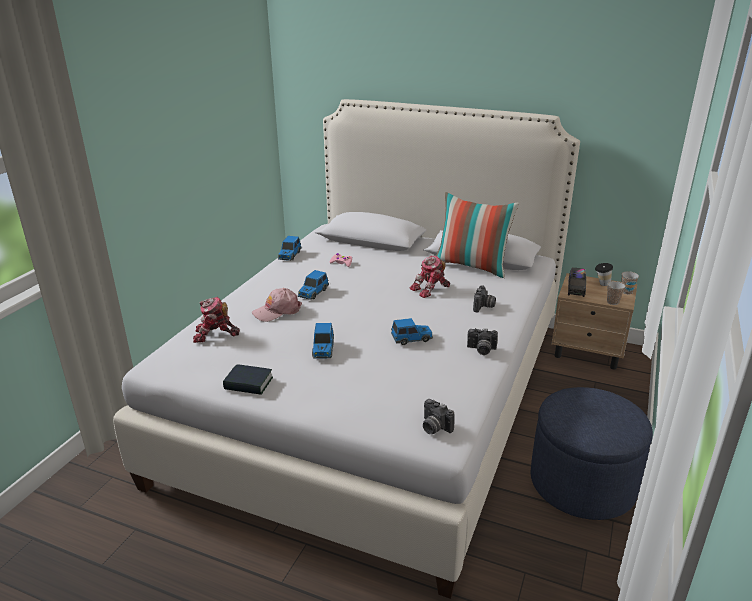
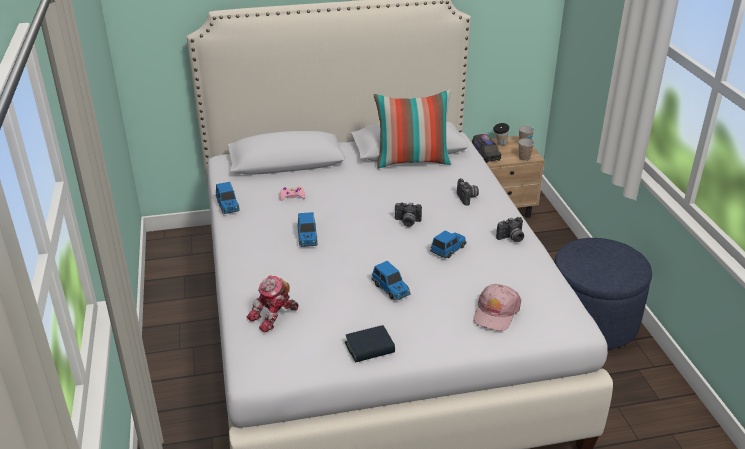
camera: 35 degrees left, 5 degrees up
(277, 311) = (299, 269): pink cap -> pink cap (496, 313)
(431, 289) = (406, 196): toy robot -> none
(434, 427) = (555, 317): camera -> camera (407, 222)

